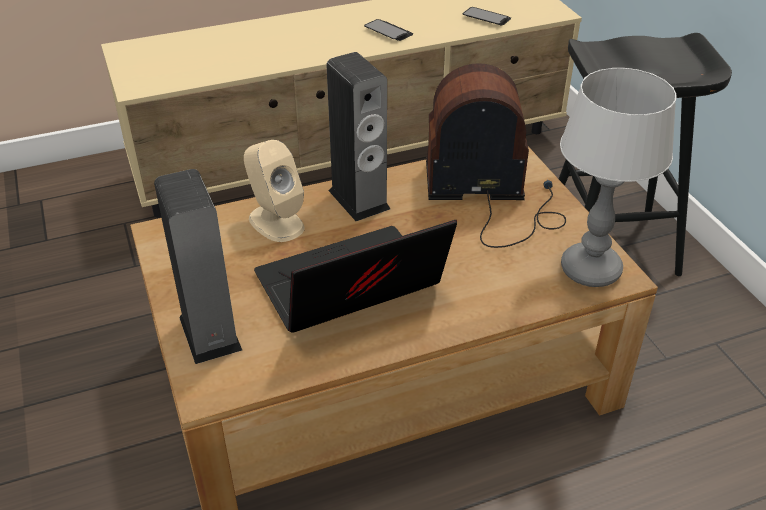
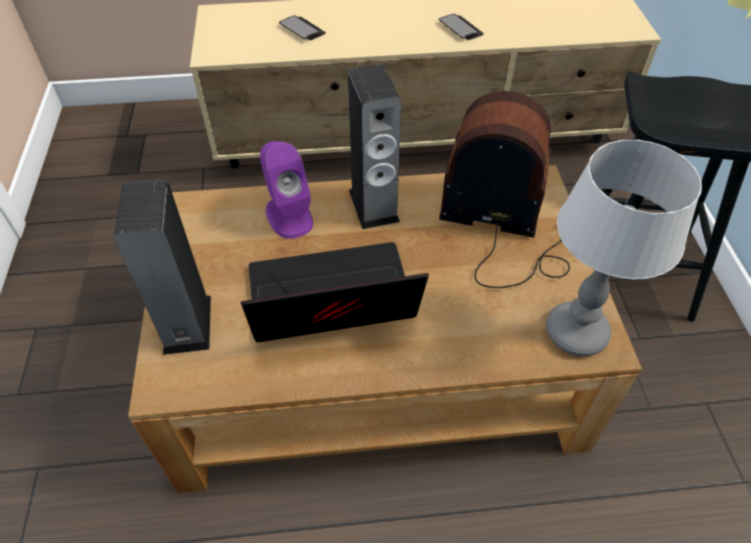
camera: 15 degrees right, 10 degrees up
(276, 222) = (289, 216): beige speaker -> purple speaker
(486, 18) = (562, 26): phone -> phone (302, 29)

